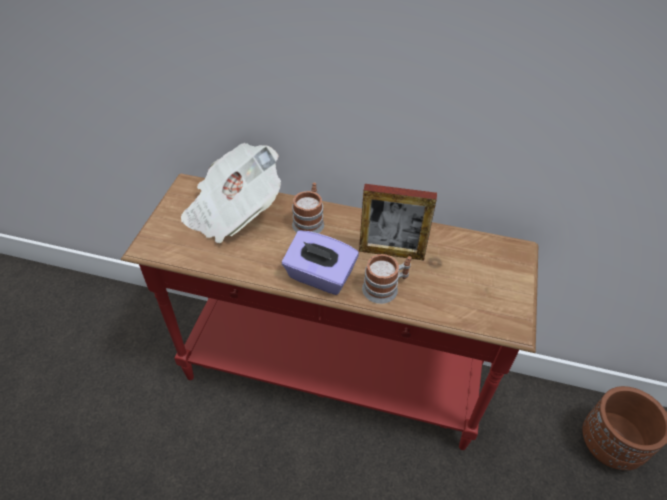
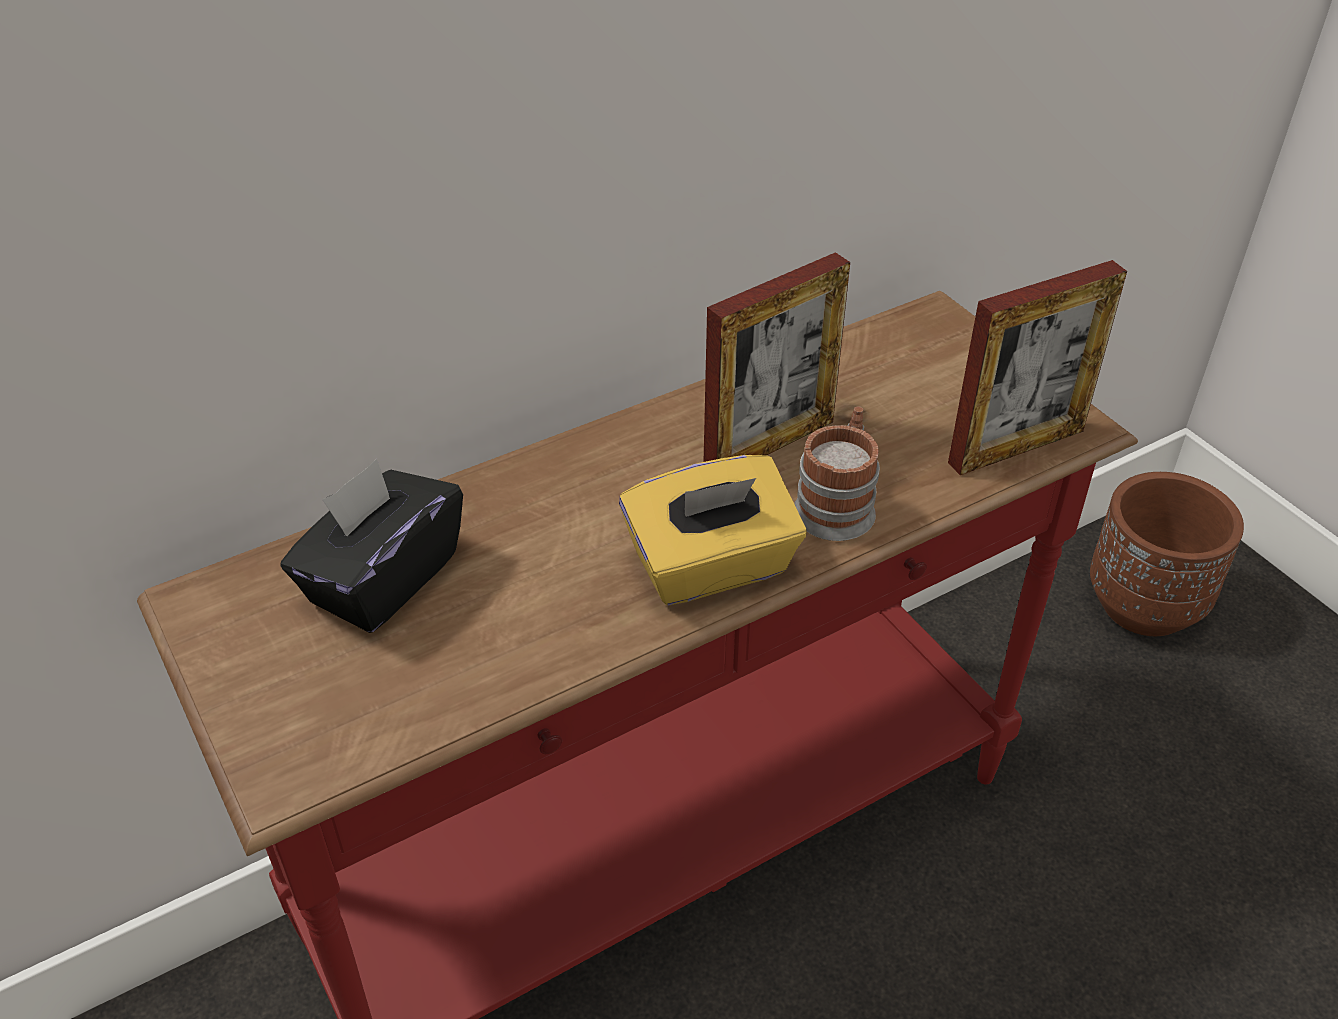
camera: 45 degrees left, 5 degrees down
(233, 212) = (382, 579): newspaper -> black tissue box
(309, 221) = (560, 492): mug -> none
(319, 276) = (712, 567): purple tissue box -> yellow tissue box
(477, 317) = (1016, 447): none -> picture frame

